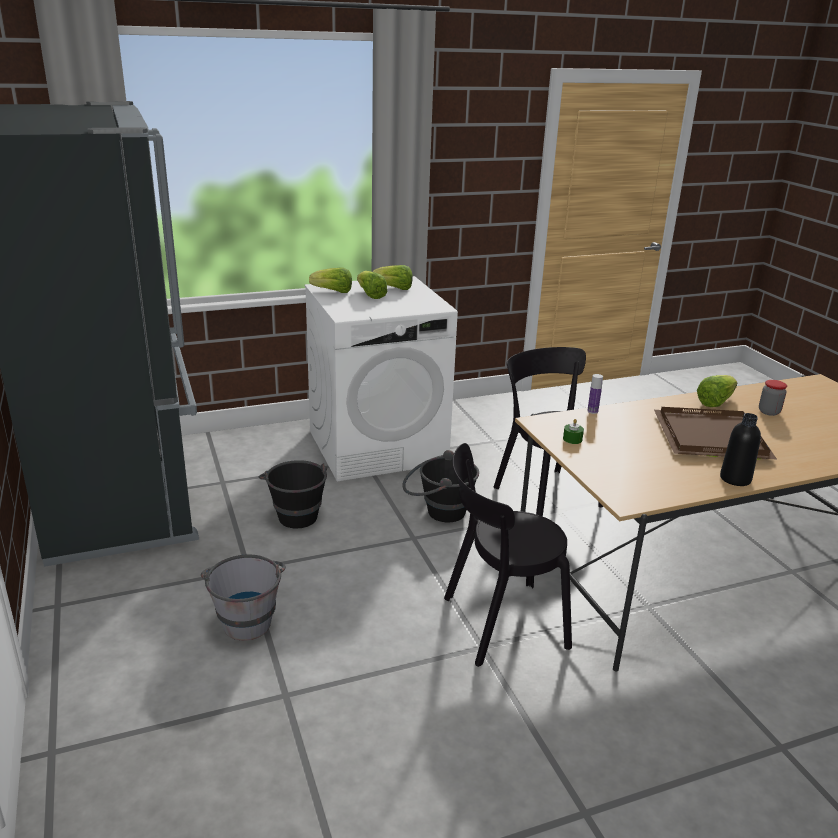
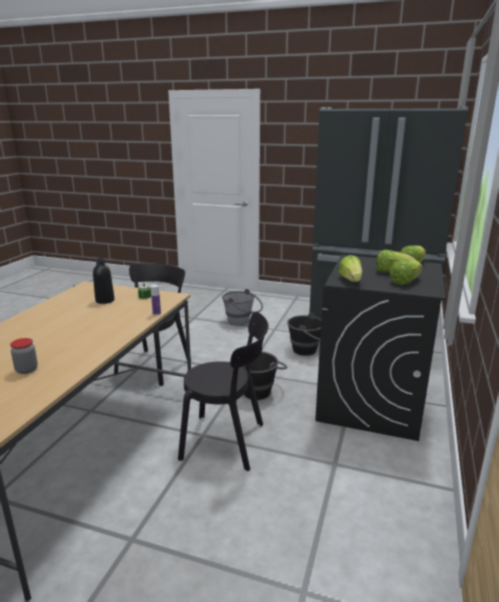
camera: 130 degrees right, 5 degrees down
(378, 447) = (370, 402): white washing machine -> black washing machine
(708, 436) = (67, 329): brown tray -> none
(715, 402) = (80, 358): lettuce -> lettuce (351, 280)
(735, 479) = (35, 312): black bottle -> black bottle (105, 300)

